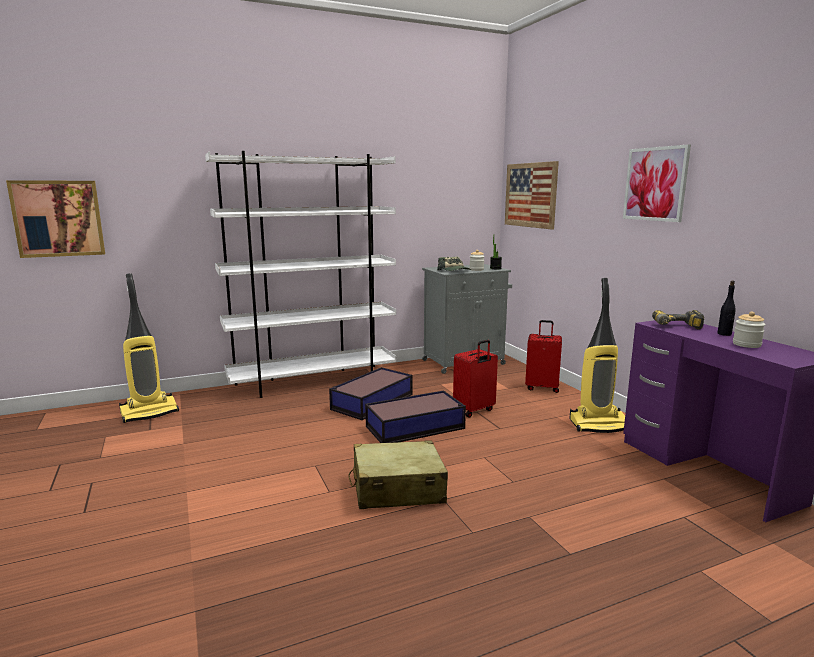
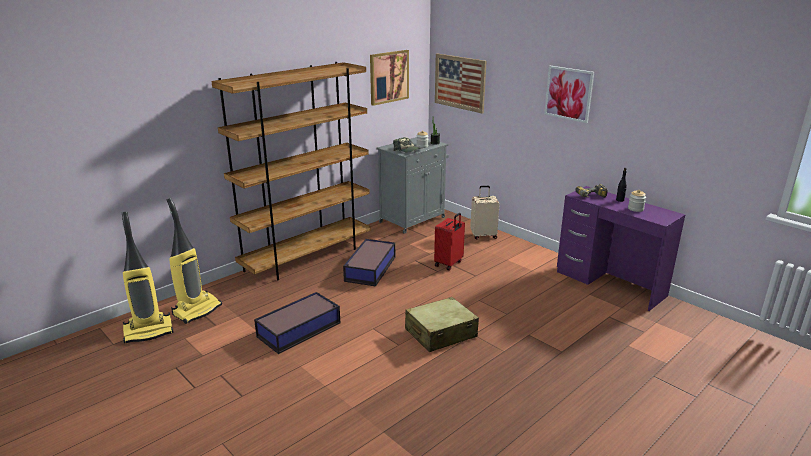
camera: 20 degrees left, 10 degrees up
(58, 218) = (94, 157): picture -> picture (388, 77)
(313, 381) = (307, 257): white bookcase -> brown bookcase
(416, 427) = (419, 285): storage box -> storage box (300, 329)
(542, 387) = (483, 235): red suitcase -> beige suitcase
(599, 425) = (536, 261): vacuum cleaner -> vacuum cleaner (149, 331)

